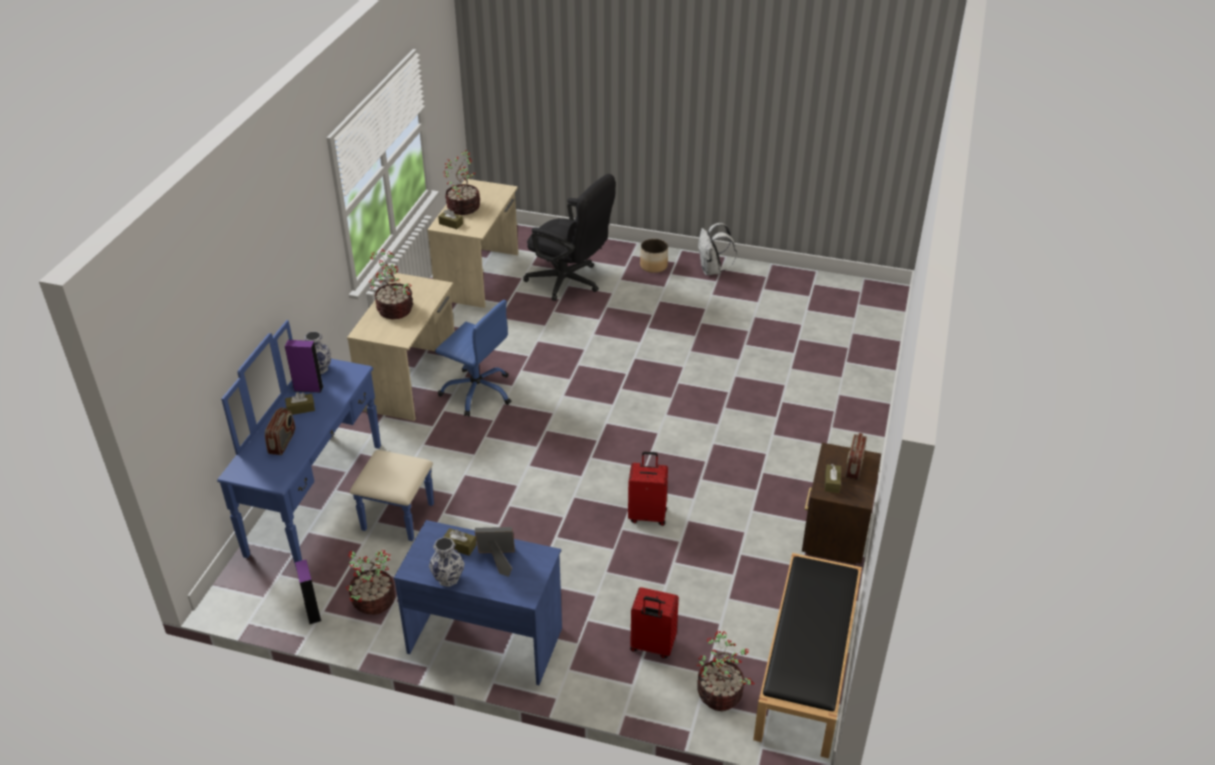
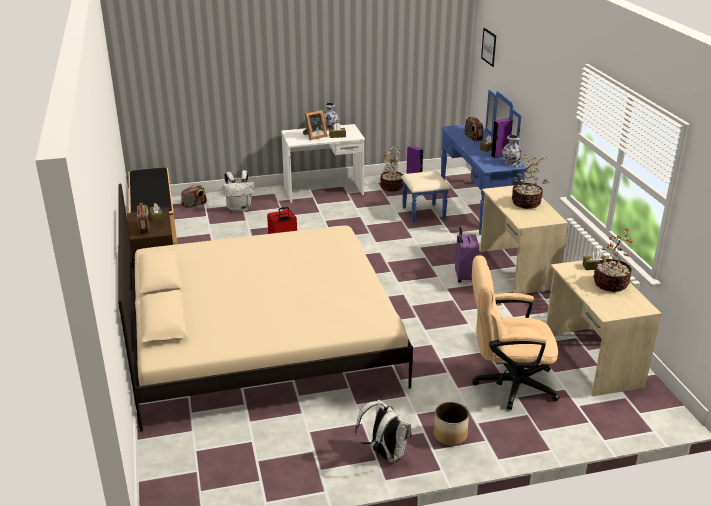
camera: 150 degrees right, 10 degrees down
(175, 371) = (489, 47): none -> picture
(477, 392) = (464, 277): blue office chair -> purple suitcase
(485, 639) = (324, 191): blue desk -> white desk
(570, 282) = (507, 384): black office chair -> beige office chair
(652, 646) = (239, 208): red suitcase -> white backpack
(721, 694) = (194, 204): potted plant -> radio
(749, 397) = (261, 337): none -> beige bed

